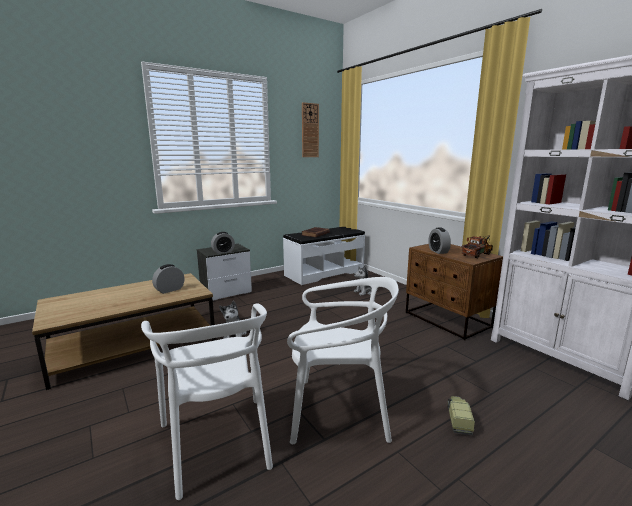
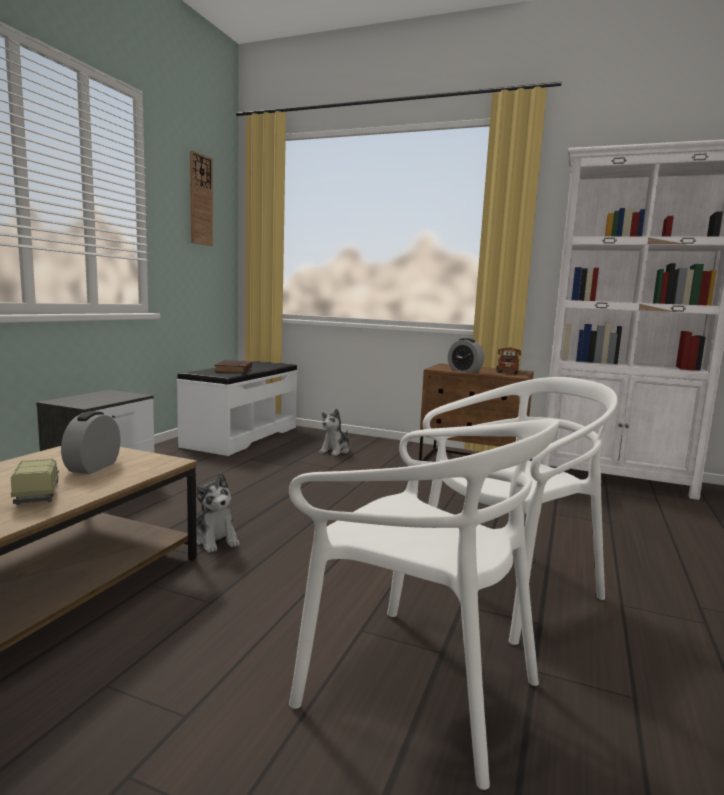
camera: 35 degrees left, 5 degrees down
(223, 252) = (107, 401): alarm clock -> none
(458, 420) = (622, 555): toy truck -> toy truck (38, 493)

